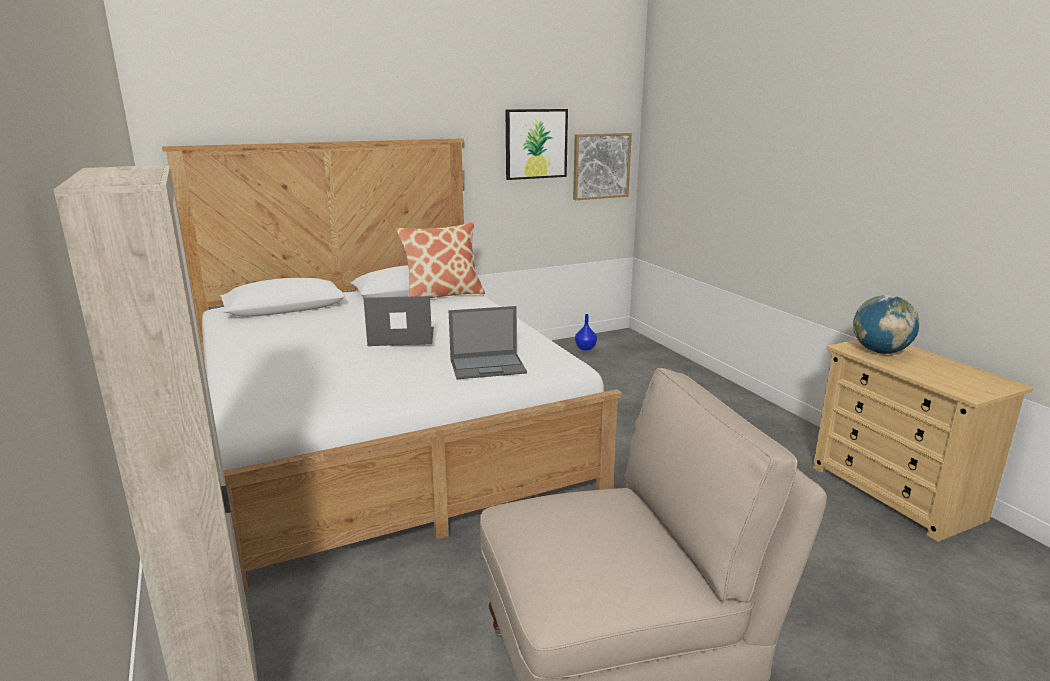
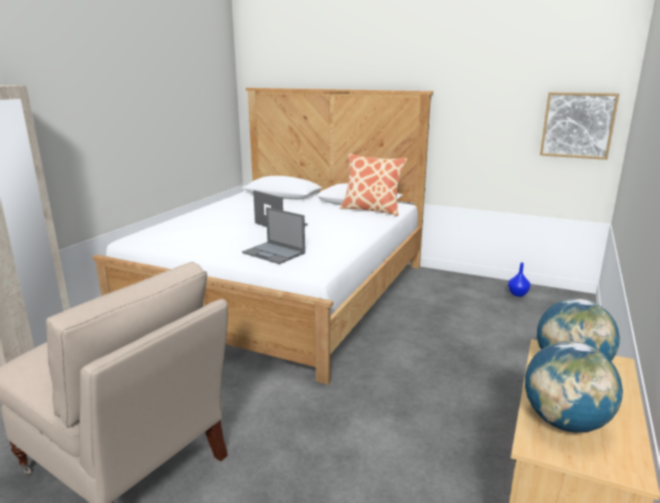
camera: 50 degrees right, 0 degrees up
(536, 144) = (504, 99): picture -> none
(948, 378) = (564, 422): none -> globe

